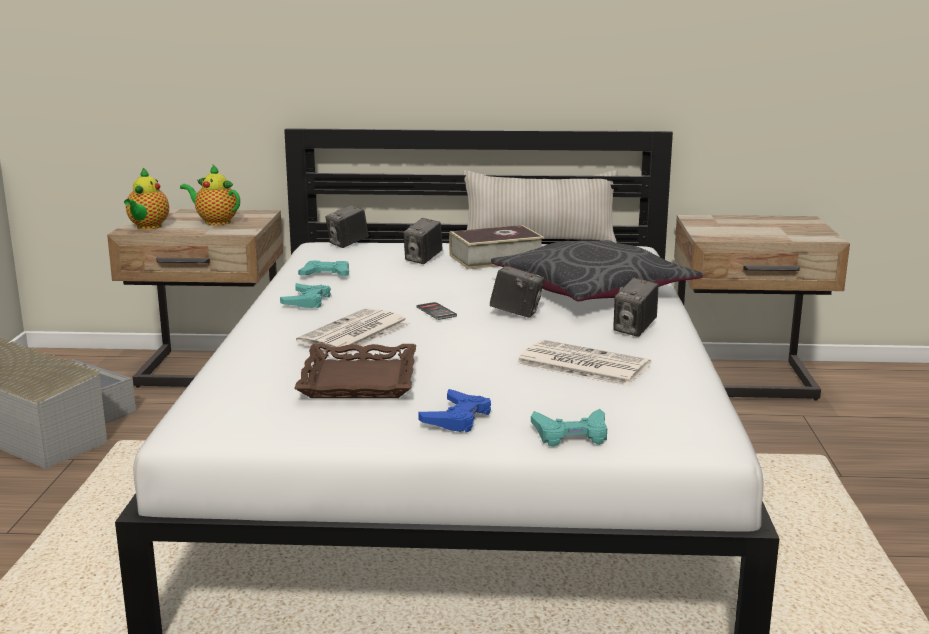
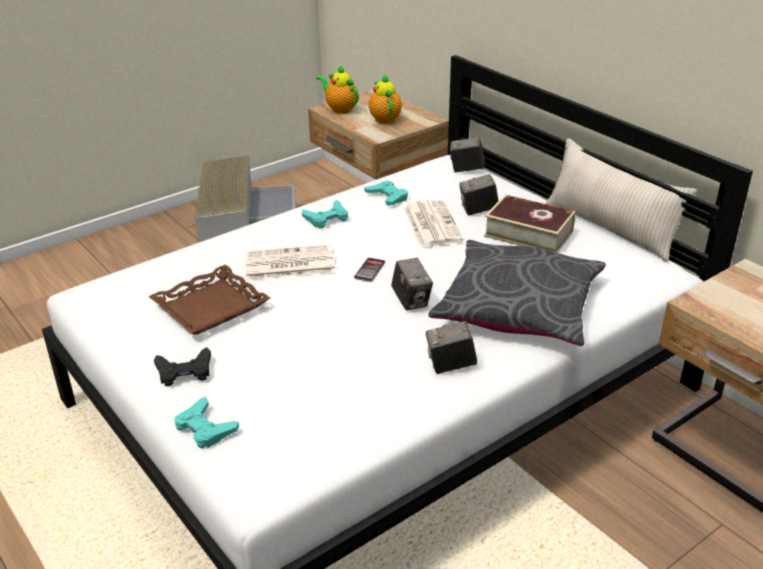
camera: 50 degrees right, 15 degrees up
(147, 227) = (340, 109): teapot -> teapot turned 75 degrees clockwise
(457, 418) = (184, 372): blue game controller -> black game controller
(581, 364) = (342, 375): newspaper -> newspaper (431, 224)

